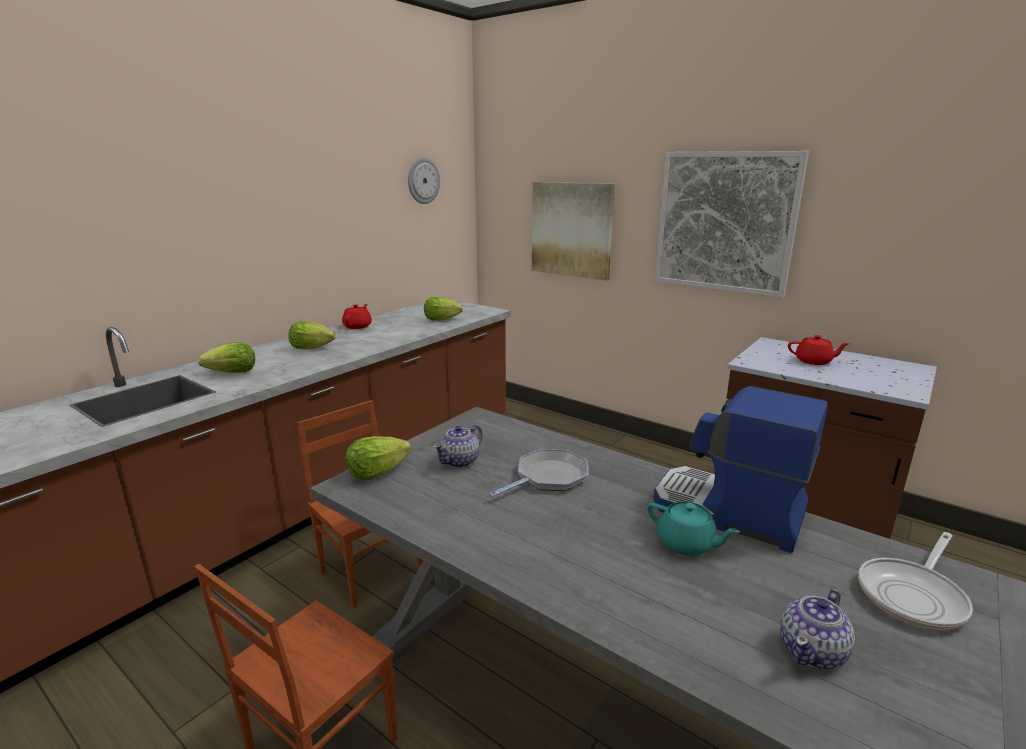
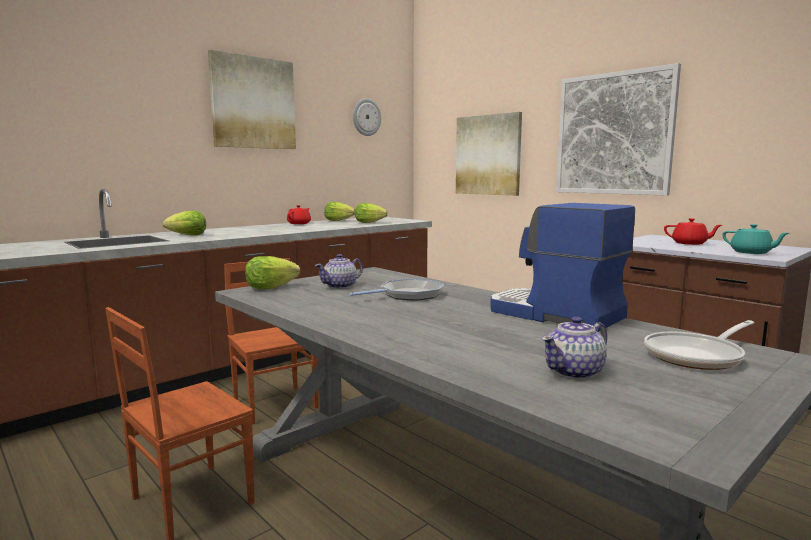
camera: 10 degrees right, 10 degrees down
(289, 180) = (253, 103): none -> picture
(311, 348) = (255, 229): lettuce -> lettuce (338, 221)
(686, 544) = (503, 325): turquoise teapot -> turquoise teapot (751, 252)

